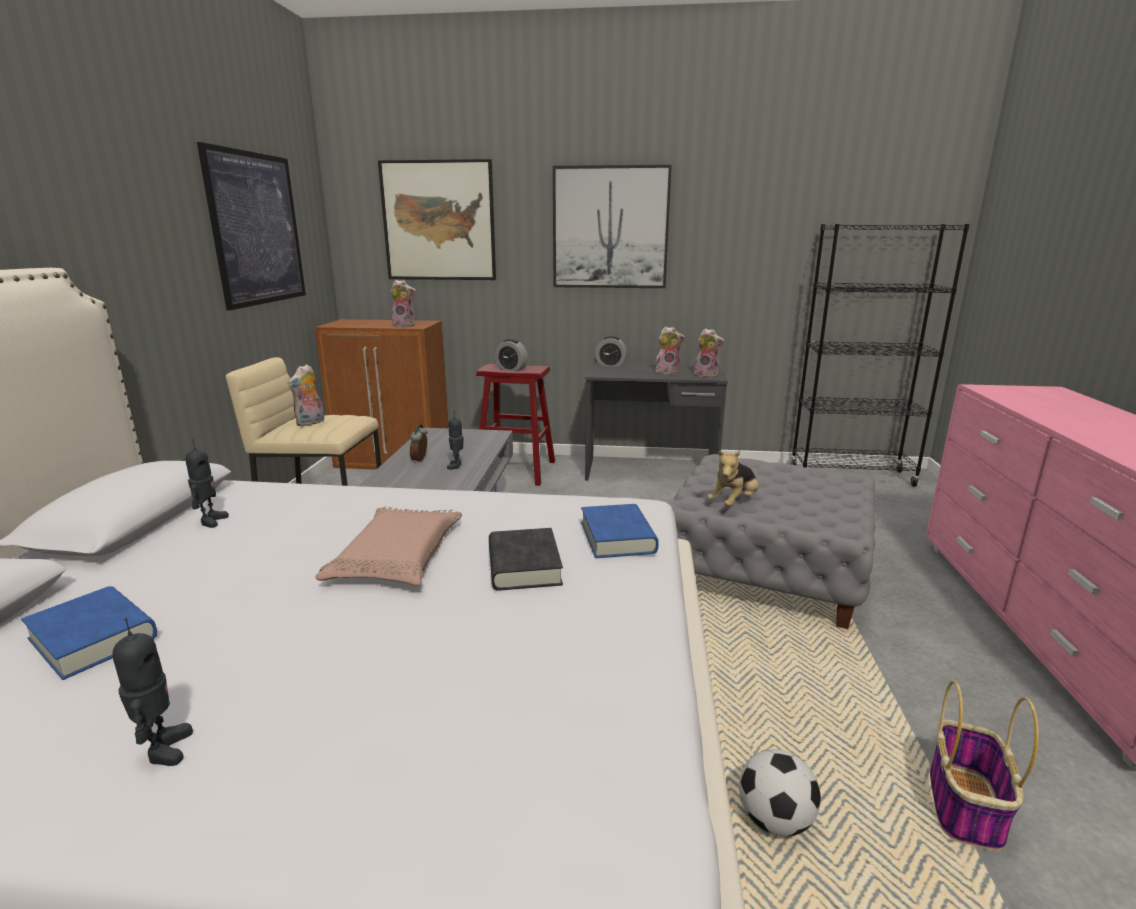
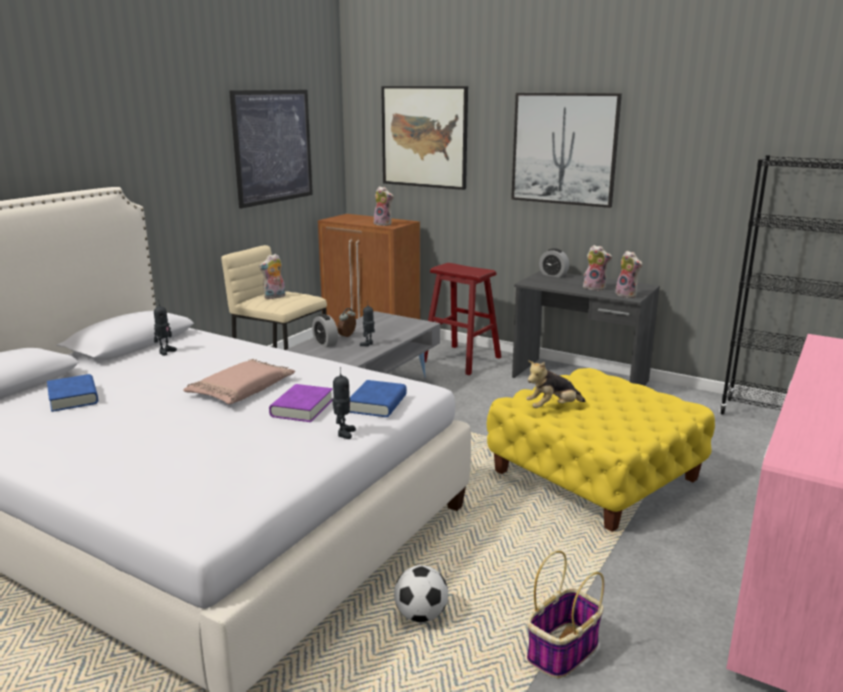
camera: 25 degrees right, 0 degrees up
(164, 750) = (69, 445): toy robot -> toy robot (343, 433)
(511, 369) = (460, 269): alarm clock -> alarm clock (325, 343)
(524, 566) = (302, 408): black book -> purple book
(766, 569) = (595, 476): grey ottoman -> yellow ottoman

